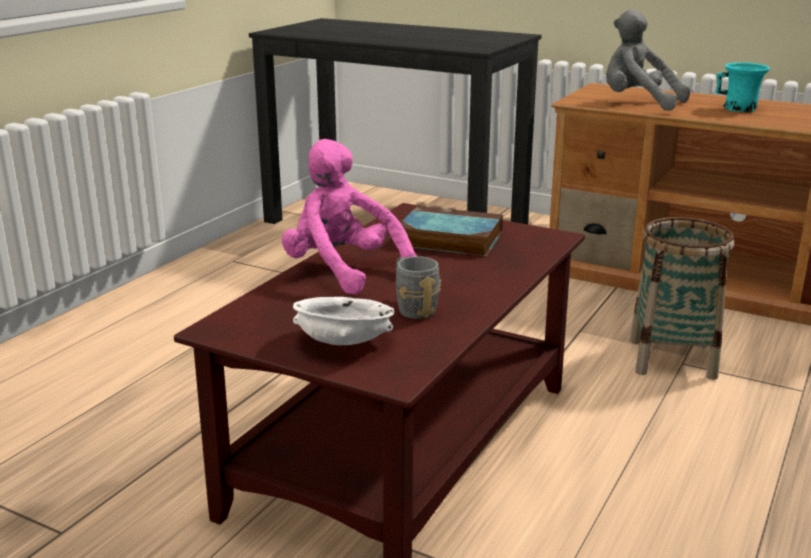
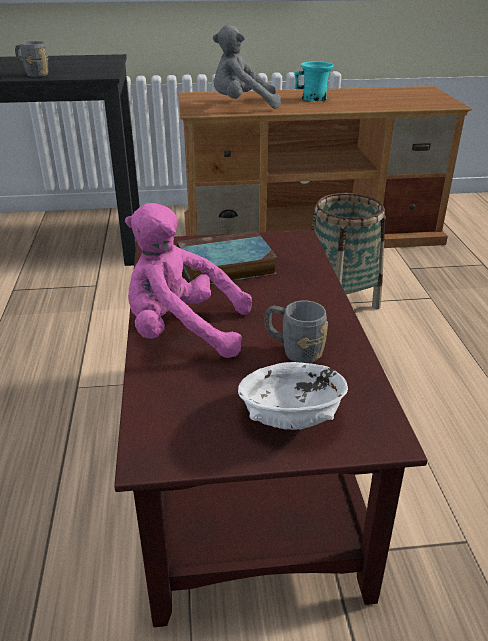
camera: 35 degrees left, 10 degrees up
(417, 42) = (33, 74): none -> grey mug

